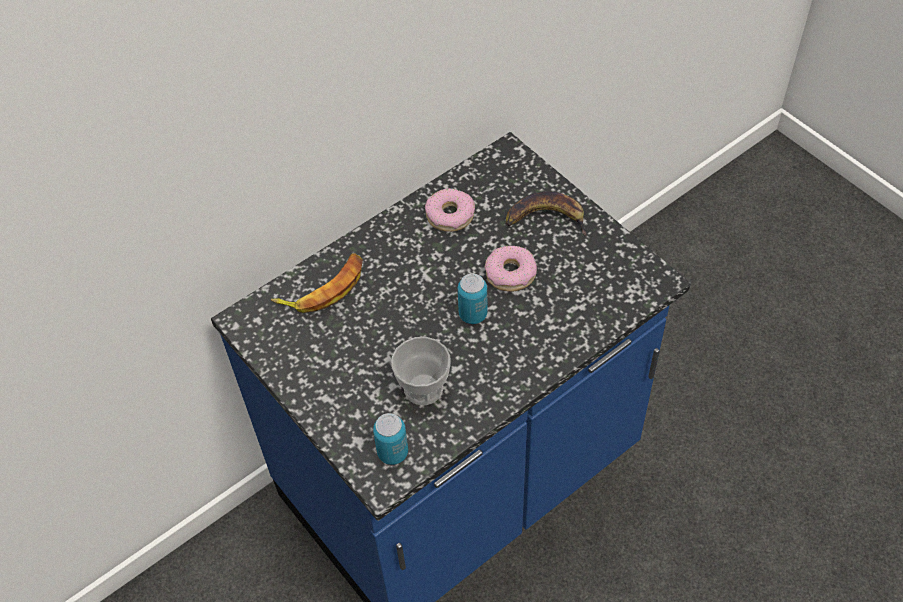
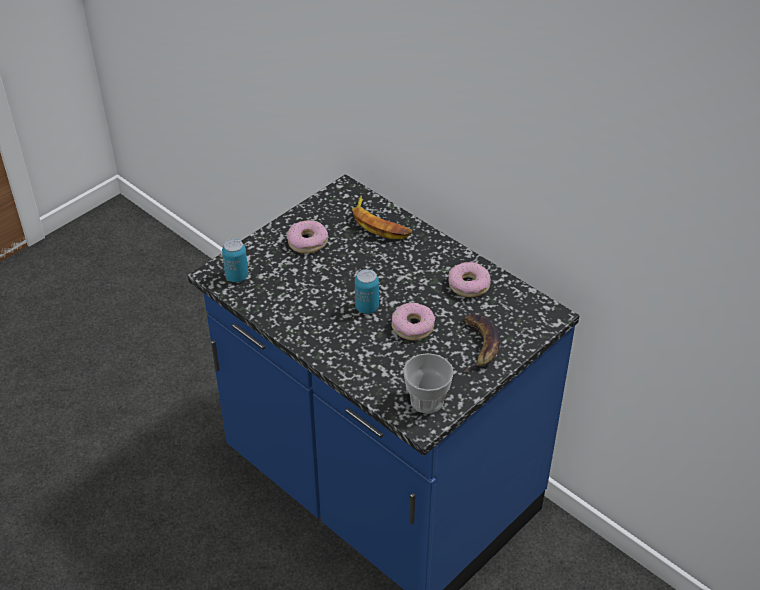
camera: 80 degrees right, 10 degrees down
(341, 368) = (307, 242): none -> donut
(423, 388) = (293, 286): cup -> cup (427, 400)

